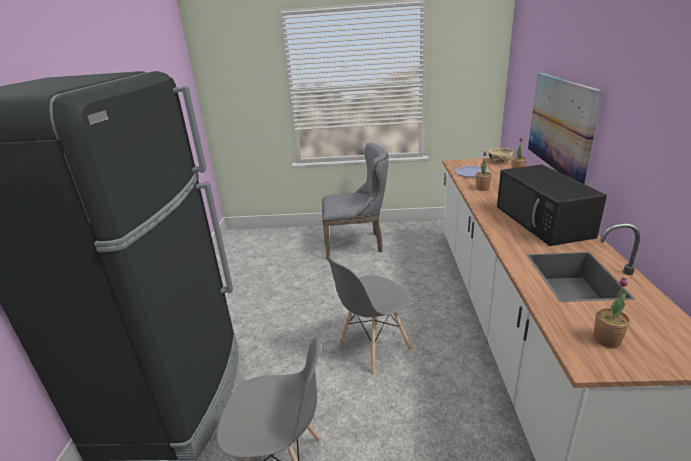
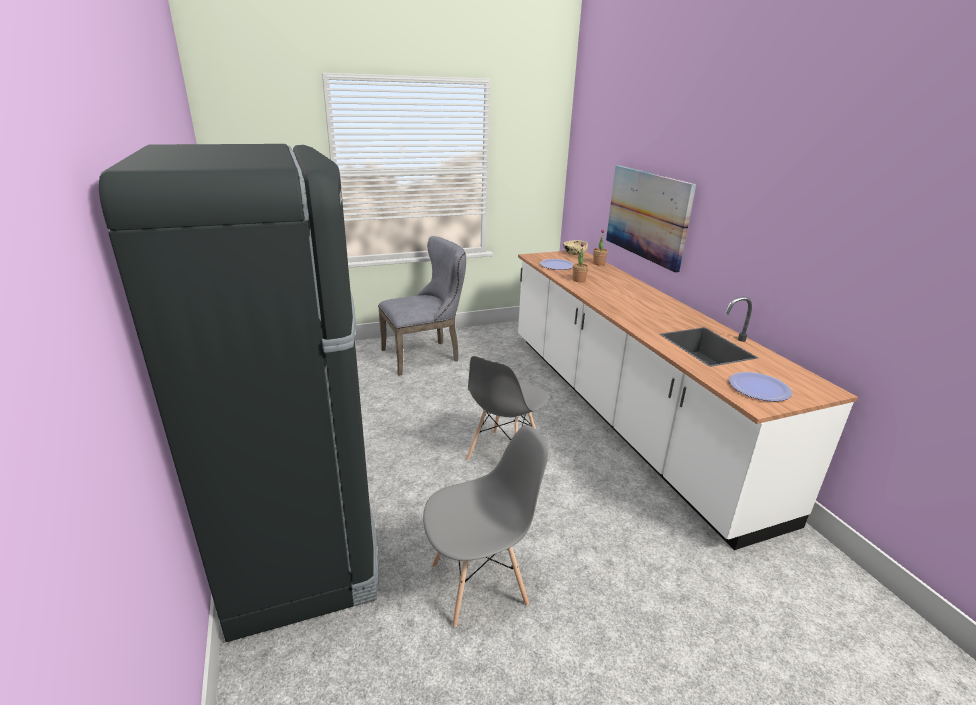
camera: 25 degrees left, 0 degrees up
(543, 221) = (653, 306): black microwave -> none
(606, 339) = (759, 388): potted plant -> plate

